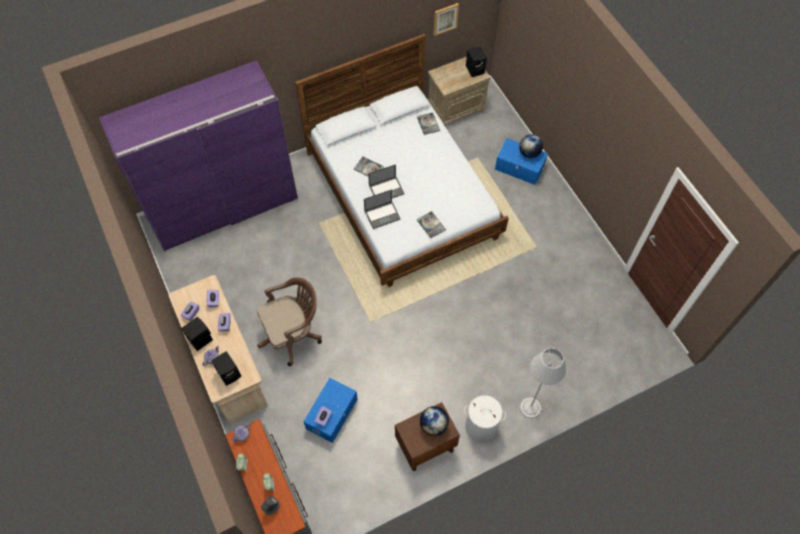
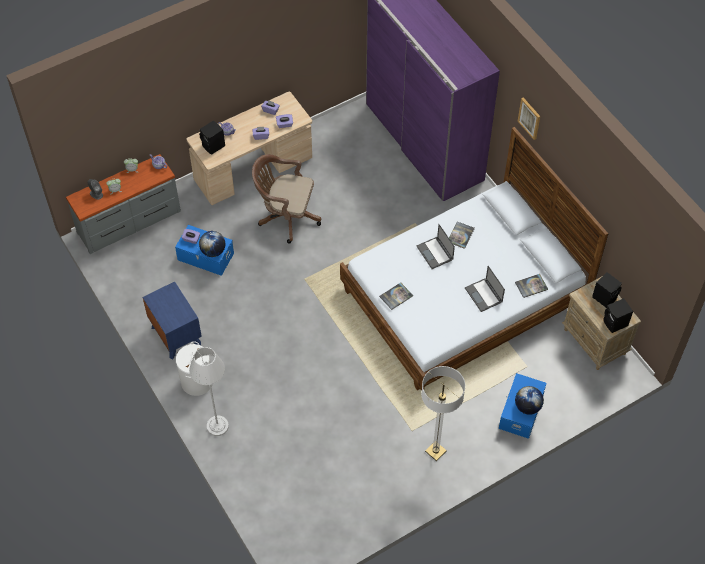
camera: 85 degrees right, 5 degrees down
(200, 339) = (246, 120): black speaker -> black speaker (605, 297)
(293, 334) = (286, 216): brown office chair -> brown office chair turned 135 degrees clockwise
(382, 214) = (402, 252): laptop -> laptop (484, 295)
(425, 446) = (175, 335): brown nightstand -> blue nightstand
(433, 425) = (174, 312): globe -> globe (213, 251)
(445, 19) = (631, 249): picture -> picture (529, 118)
(556, 231) = (435, 451): none -> floor lamp

